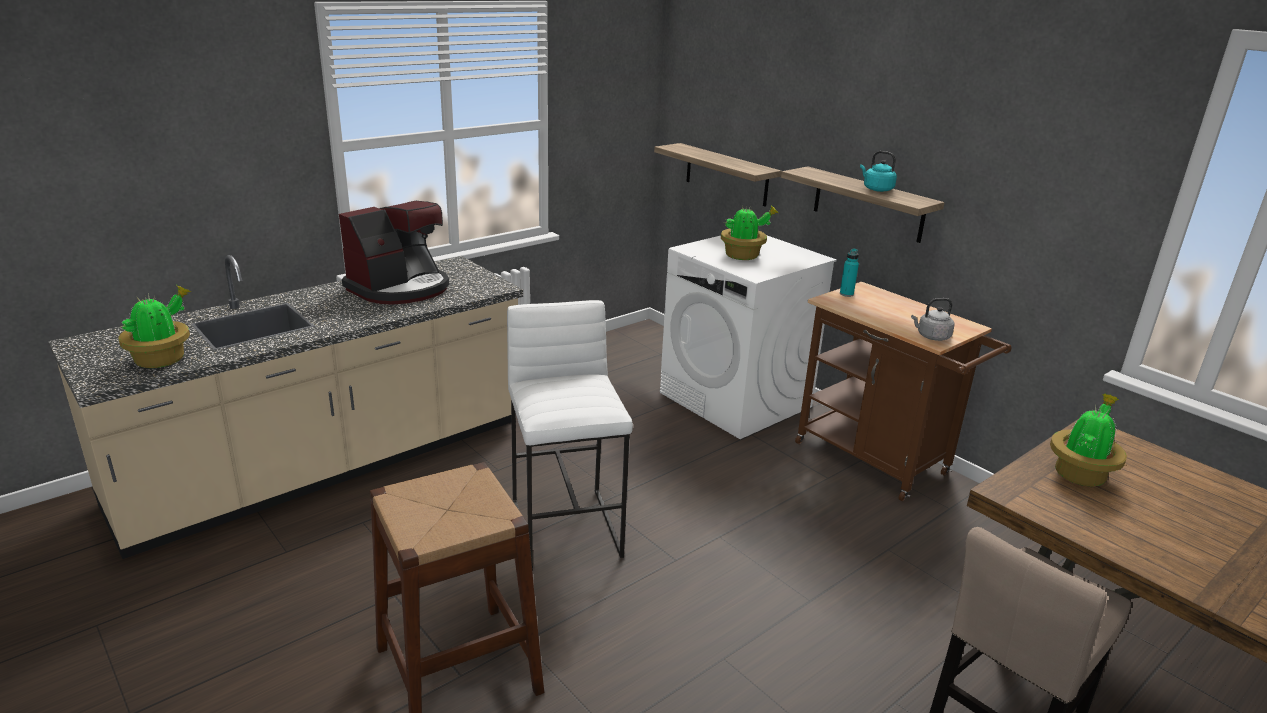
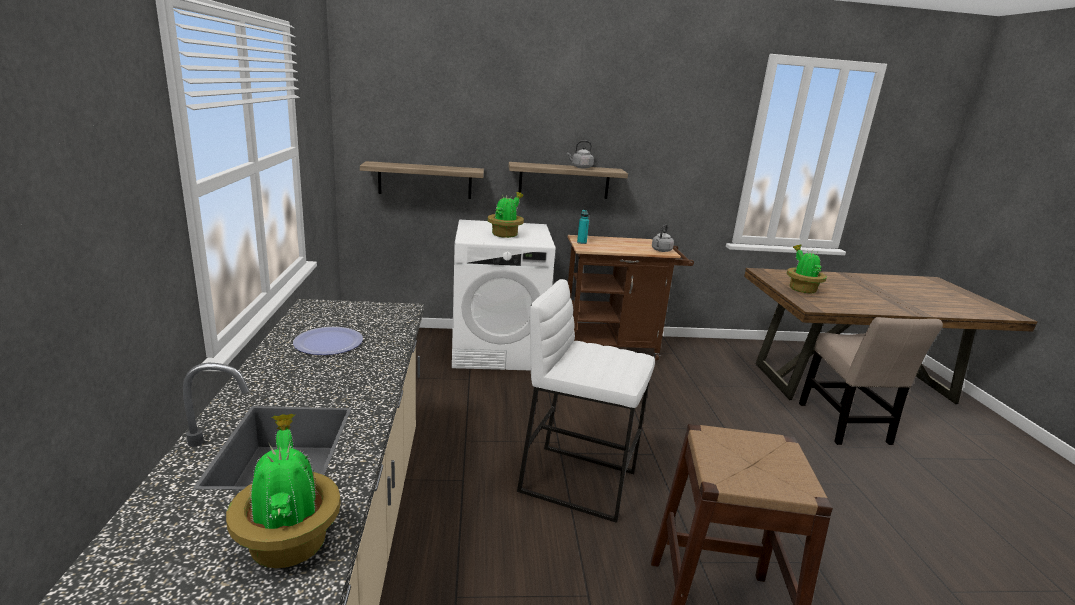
camera: 55 degrees left, 5 degrees down
(400, 288) = (328, 342): coffee machine -> plate
(876, 189) = (580, 167): turquoise kettle -> grey kettle

